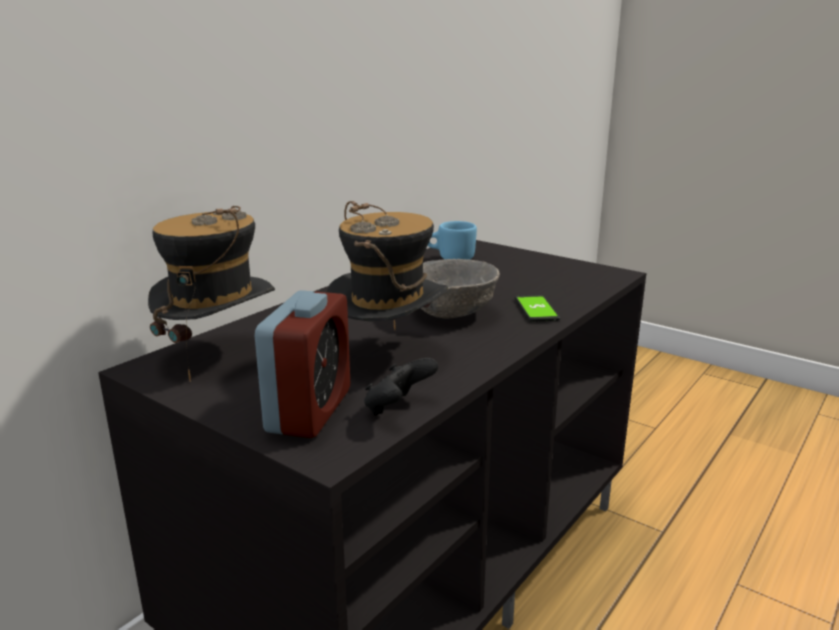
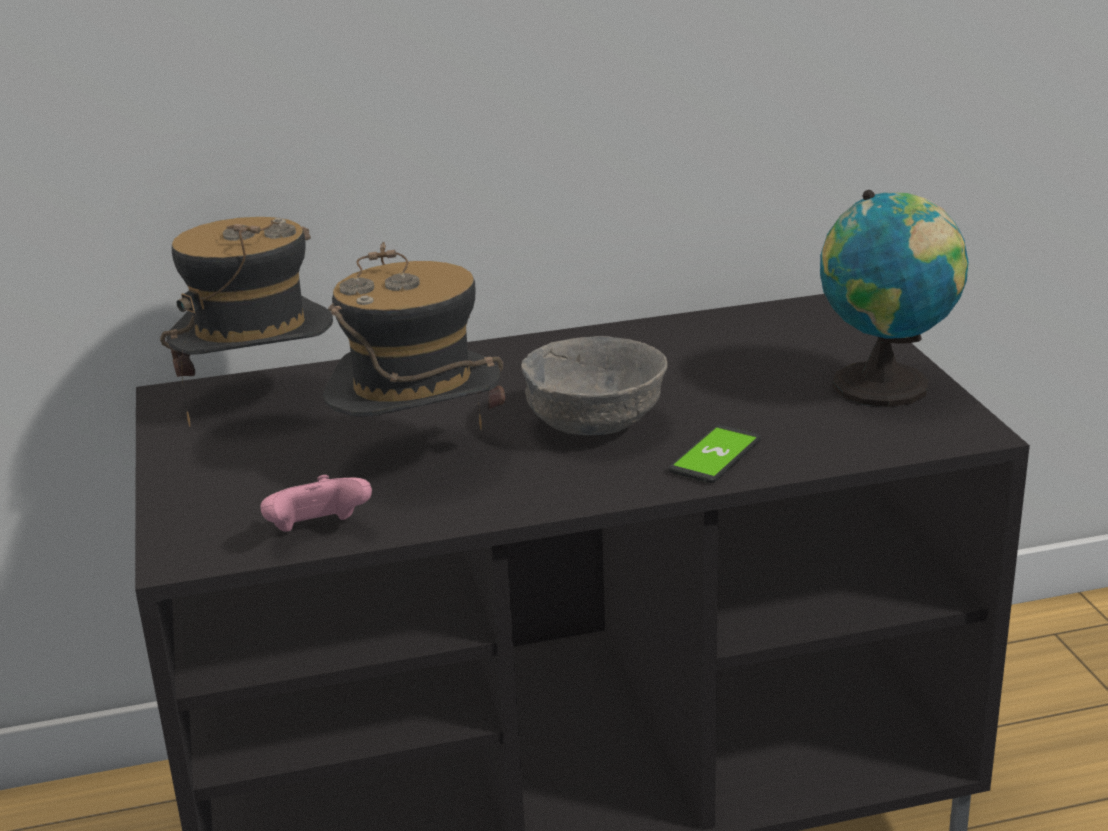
camera: 40 degrees right, 5 degrees up
(309, 410) = (238, 501): alarm clock -> none
(398, 408) = (318, 532): black game controller -> pink game controller
(450, 258) = (756, 331): blue mug -> none
(551, 266) = (887, 387): none -> globe

